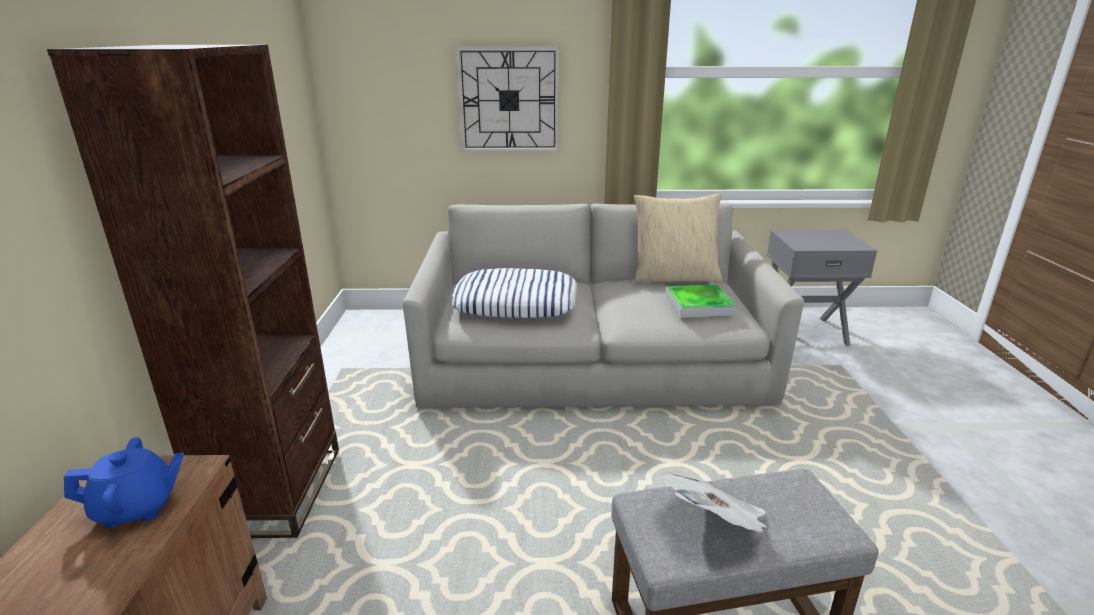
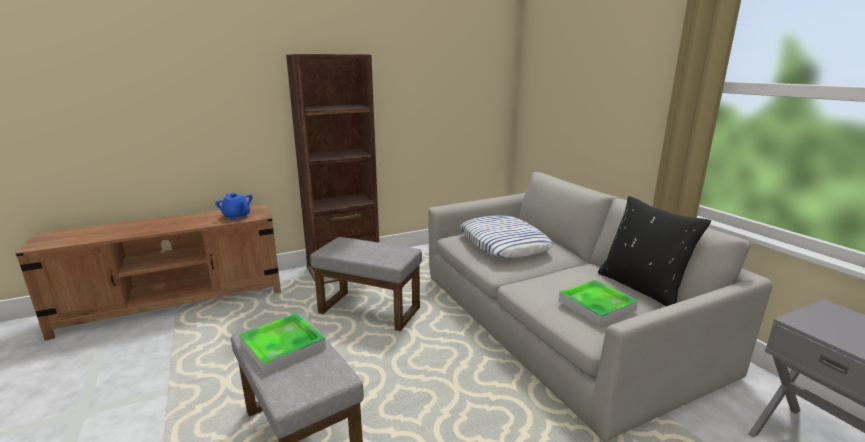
camera: 65 degrees right, 5 degrees down
(449, 489) = (371, 310): none -> grey ottoman
(509, 100) = (608, 103): wall clock -> none
(674, 278) = (642, 287): beige pillow -> black pillow
(715, 523) = (283, 346): newspaper -> tray

